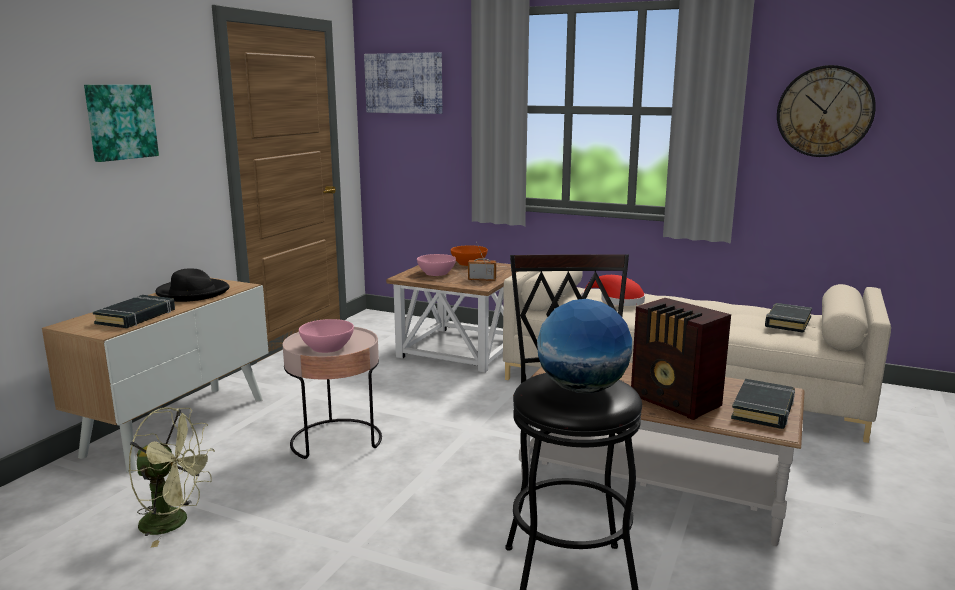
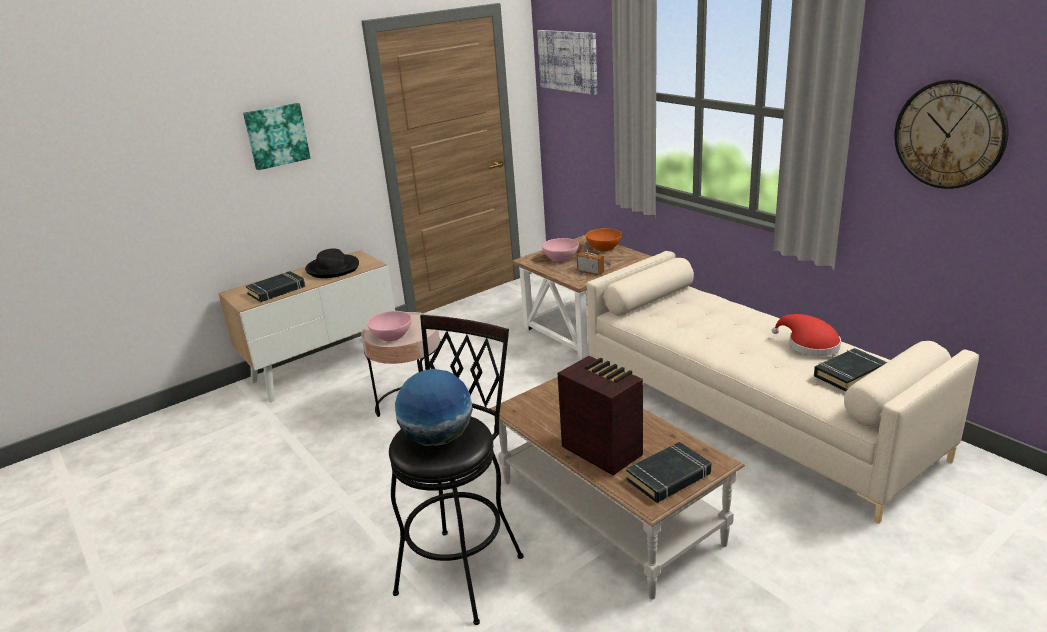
camera: 30 degrees right, 10 degrees up
(174, 522) = (265, 449): green fan -> none
(618, 301) = (703, 314): red hat -> red hat (809, 345)
(675, 402) = (601, 450): radio -> radio turned 150 degrees clockwise

